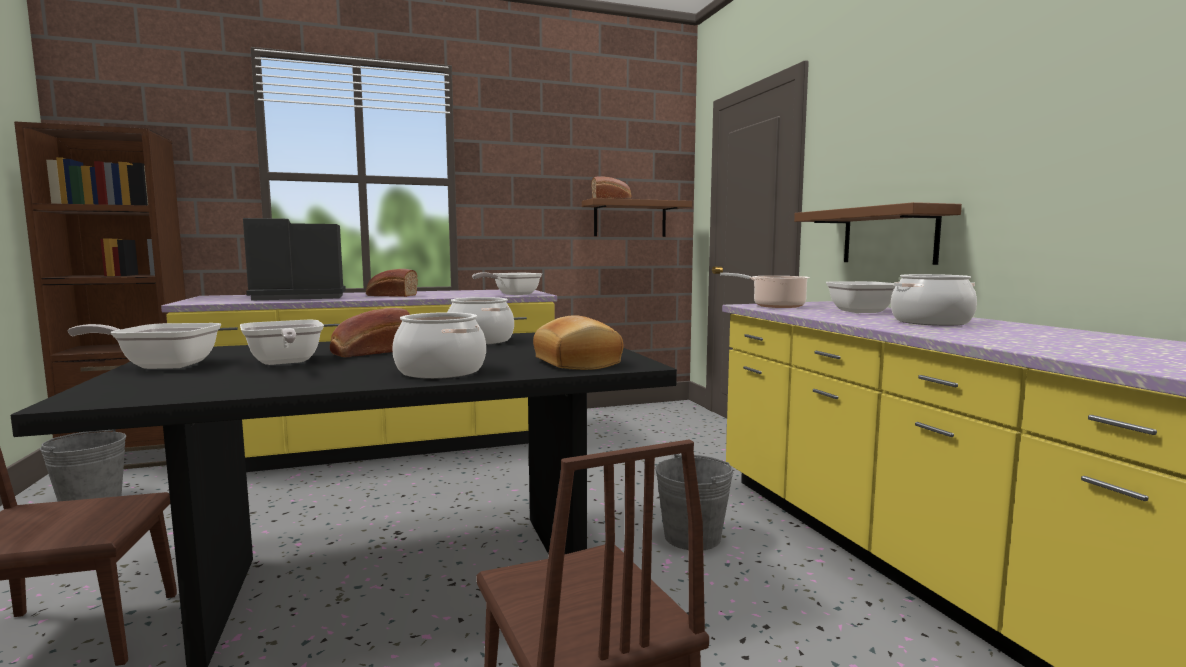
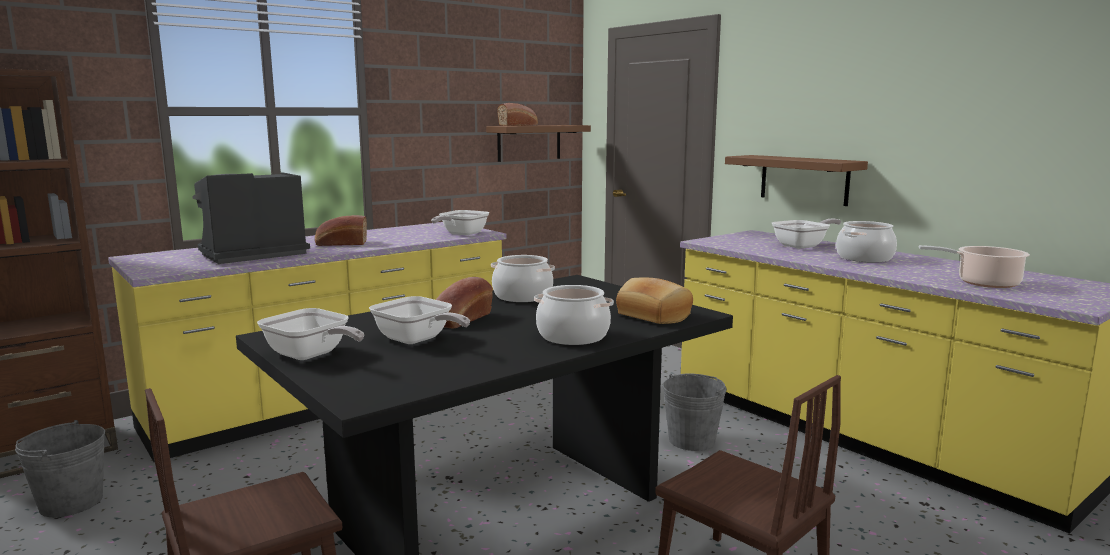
camera: 20 degrees left, 5 degrees up
(162, 365) = (311, 355): frying pan -> frying pan turned 120 degrees counterclockwise
(775, 306) = (725, 241): cooking pot -> cooking pot (983, 283)

